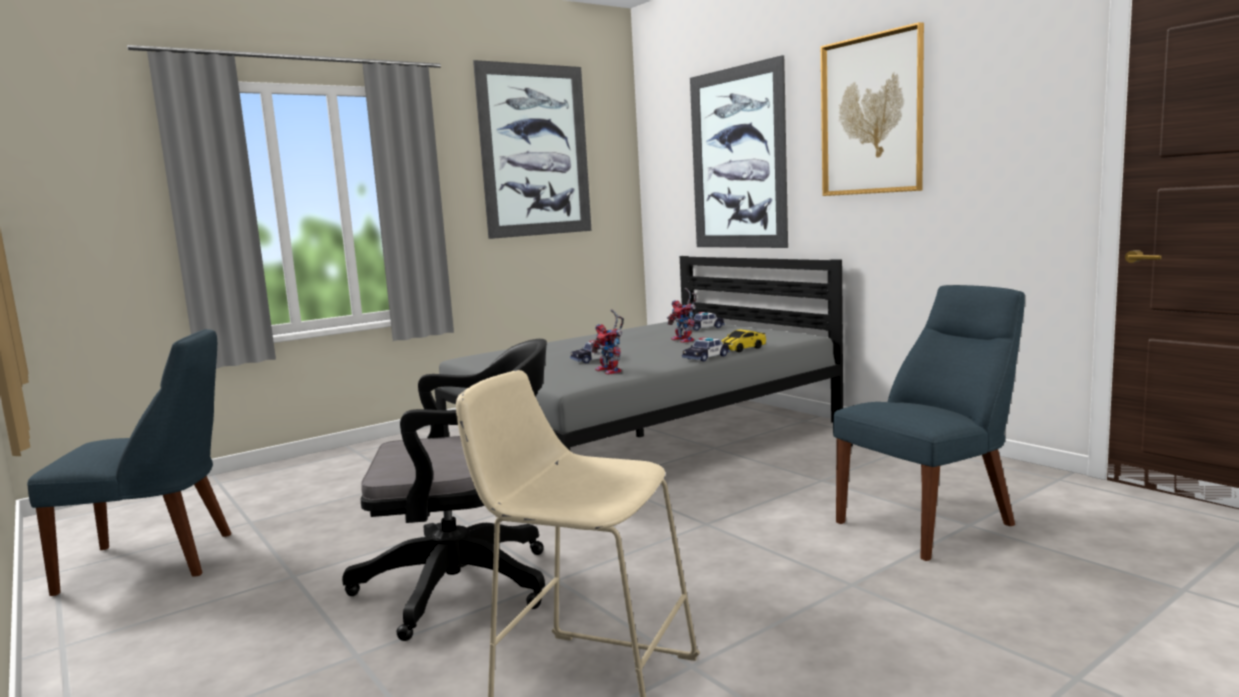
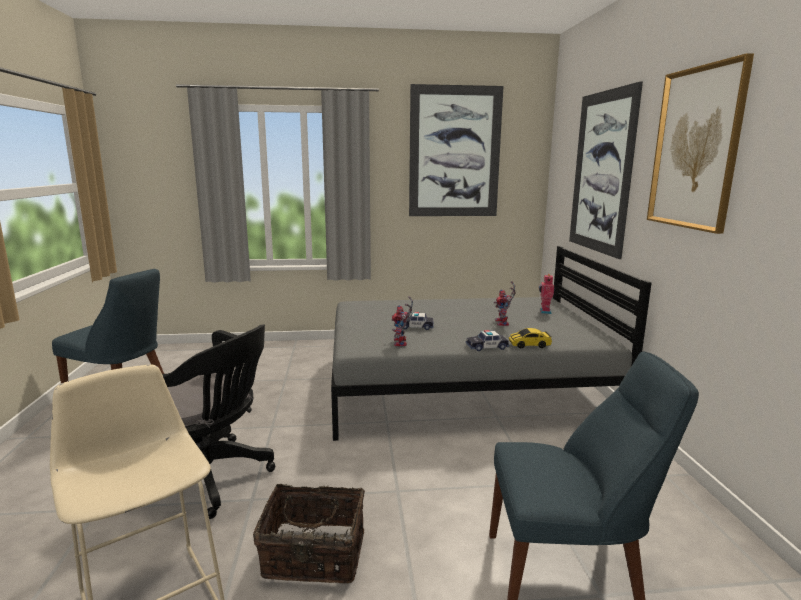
camera: 30 degrees right, 5 degrees up
(703, 328) = (544, 312): toy car -> toy robot
(703, 591) = (313, 557): none -> basket

